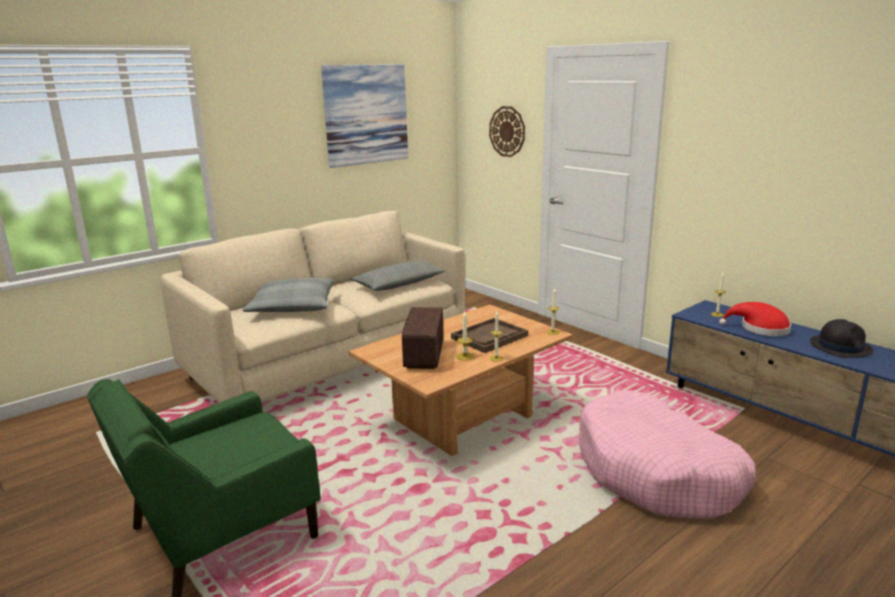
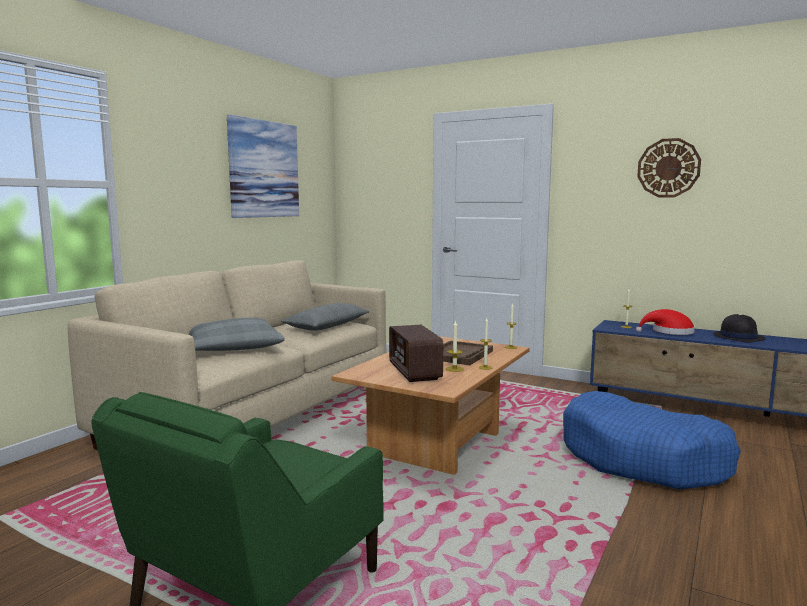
camera: 20 degrees left, 10 degrees down
(507, 131) = (393, 191): wall clock -> wall clock (668, 168)
(657, 472) = (643, 459): pink dog bed -> blue dog bed

